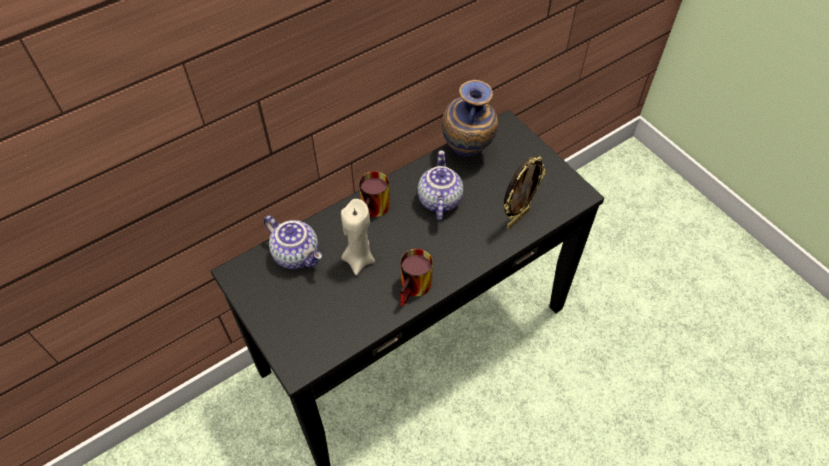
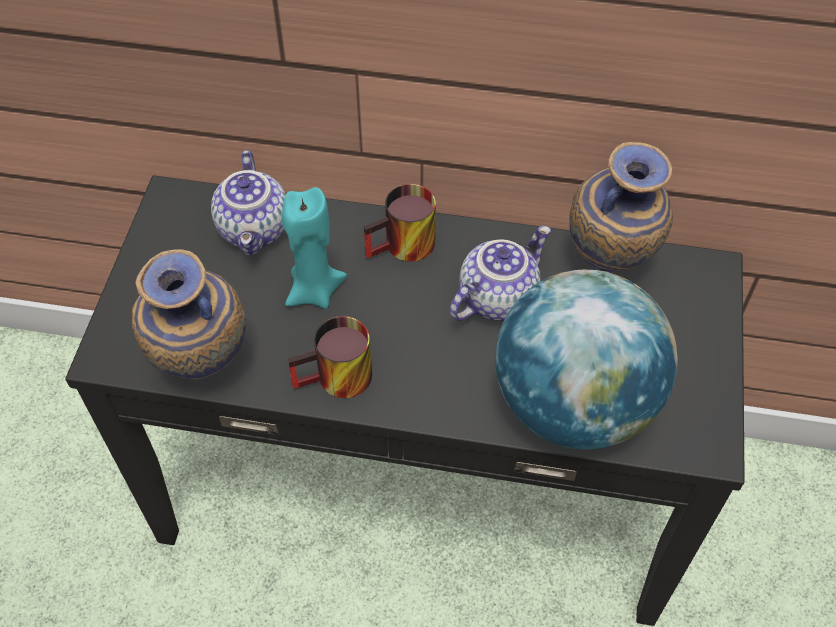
camera: 45 degrees right, 0 degrees up
(351, 334) = (202, 369): none -> vase
(359, 259) = (314, 291): beige candle -> turquoise candle
(517, 218) = (574, 404): picture frame -> globe

